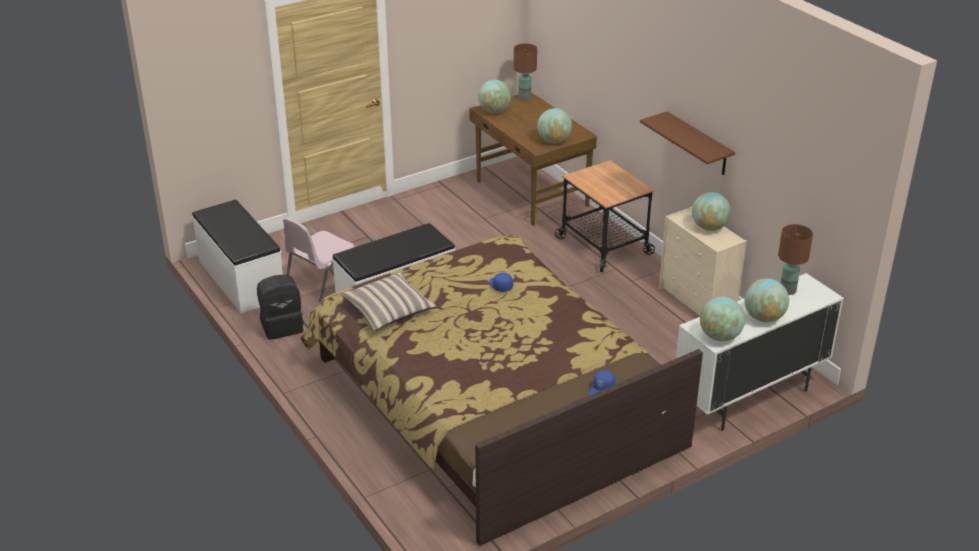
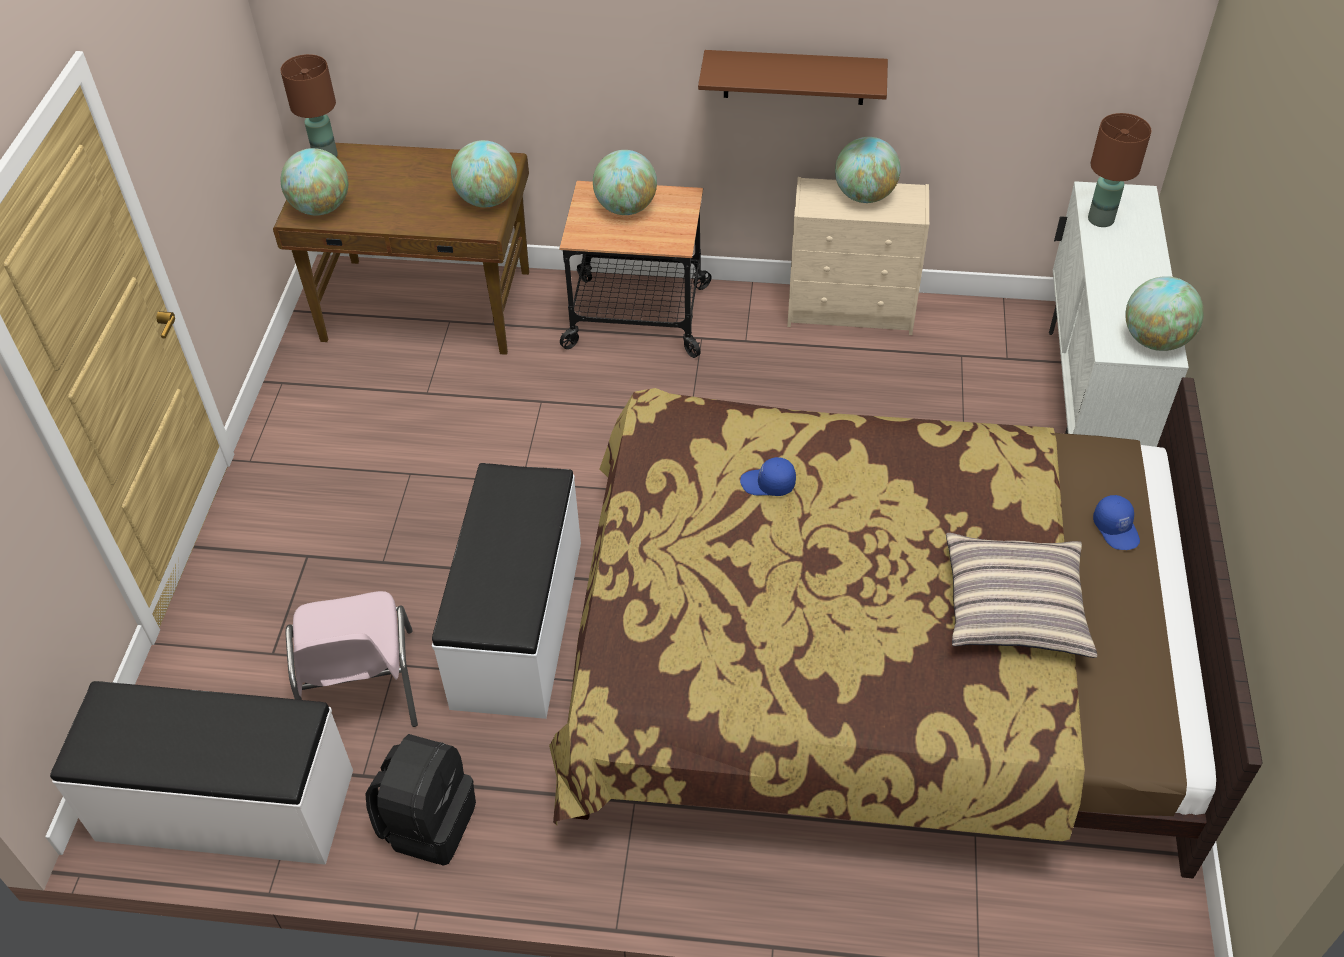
camera: 50 degrees left, 15 degrees up
(388, 309) = (701, 659): pillow -> pillow (1014, 606)
(763, 318) = (1144, 276): globe -> globe (626, 208)

